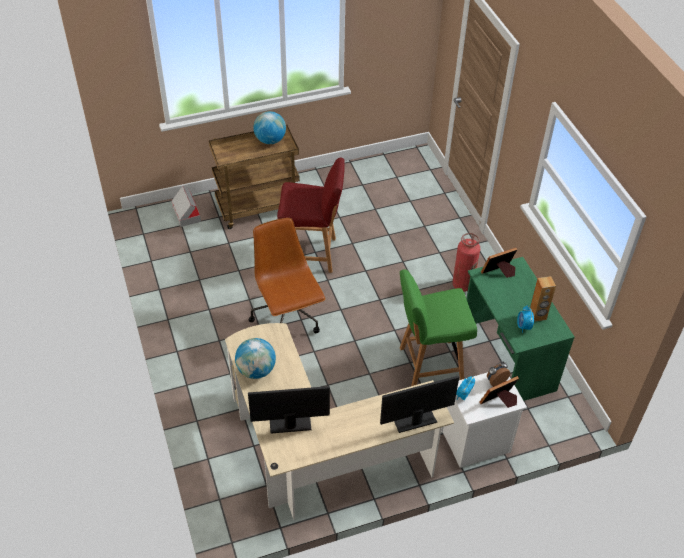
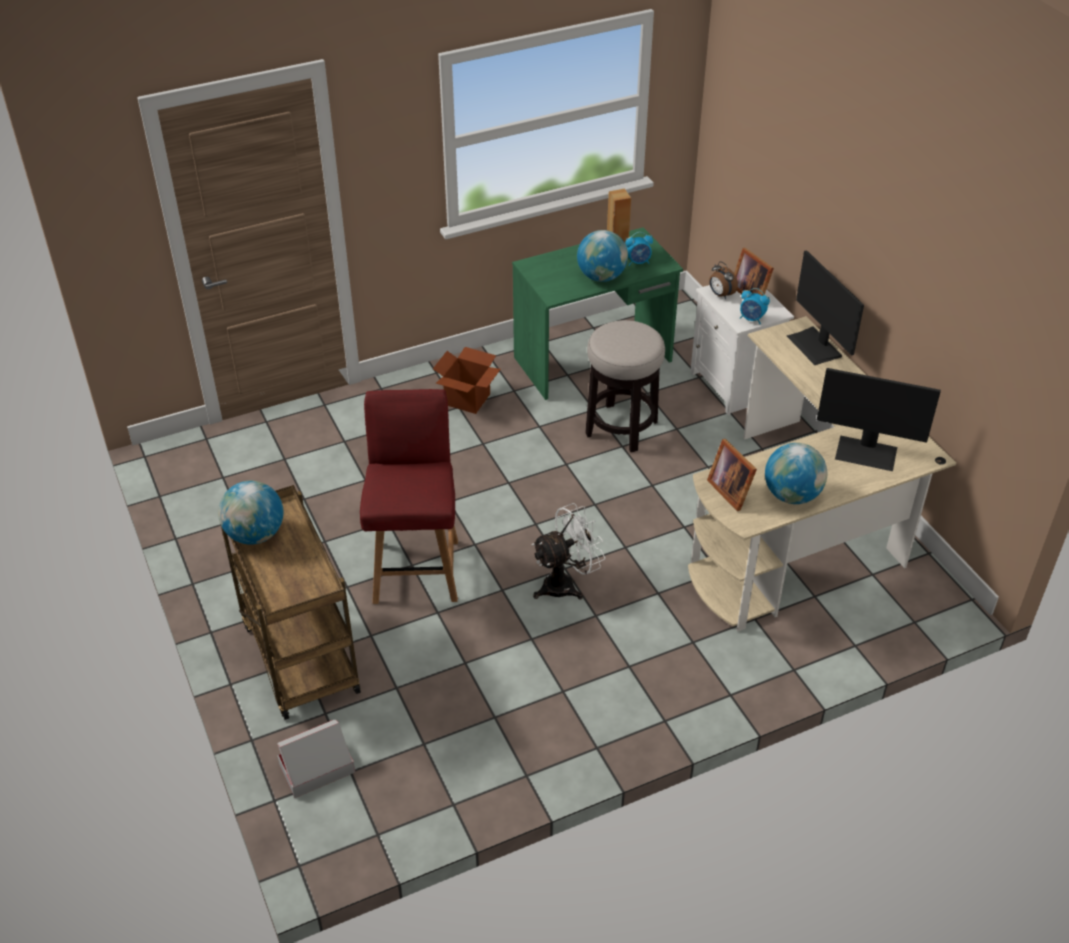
camera: 95 degrees left, 5 degrees down
(287, 318) = (566, 584): brown office chair -> white fan
(289, 422) = (866, 453): monitor -> monitor turned 60 degrees counterclockwise
(429, 364) = (621, 428): green chair -> stool
(462, 284) = (467, 399): fire extinguisher -> cardboard box
(499, 272) = (546, 280): picture frame -> picture frame (731, 490)
(504, 303) = (601, 277): none -> globe

